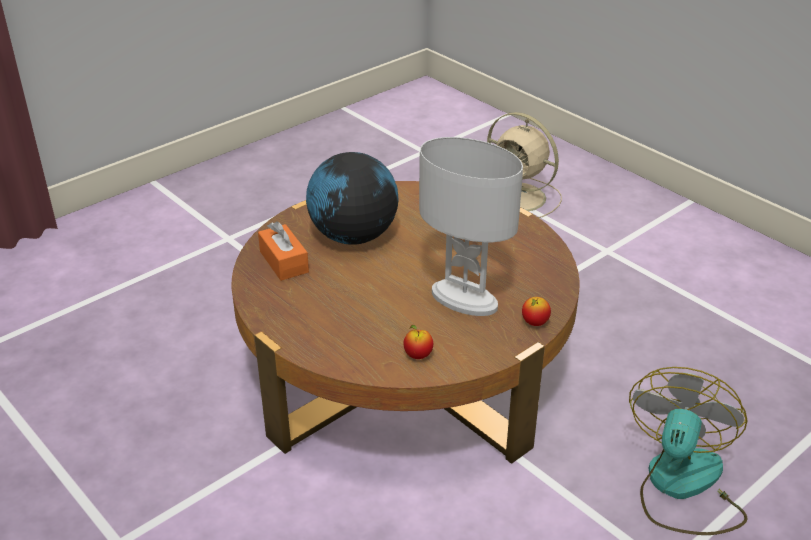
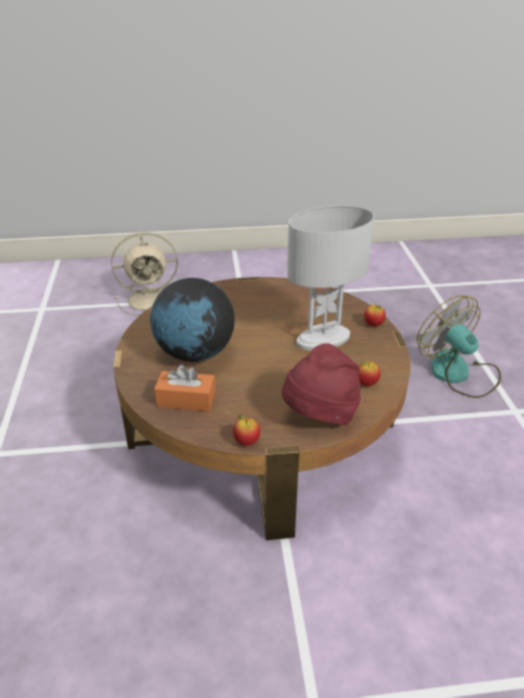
camera: 55 degrees left, 0 degrees up
(260, 317) = (246, 441): none -> apple
(336, 344) = (320, 415): none -> red hat

